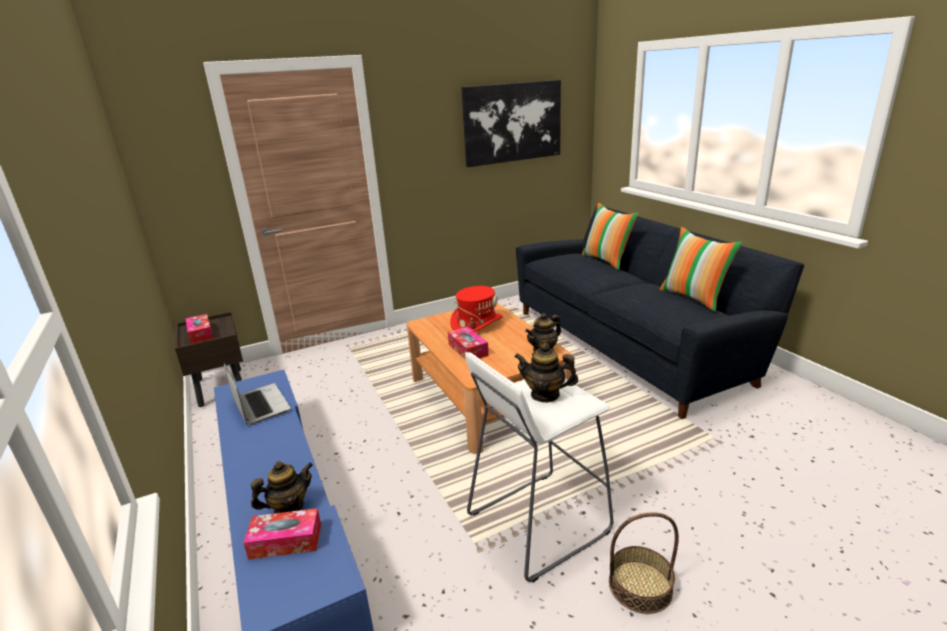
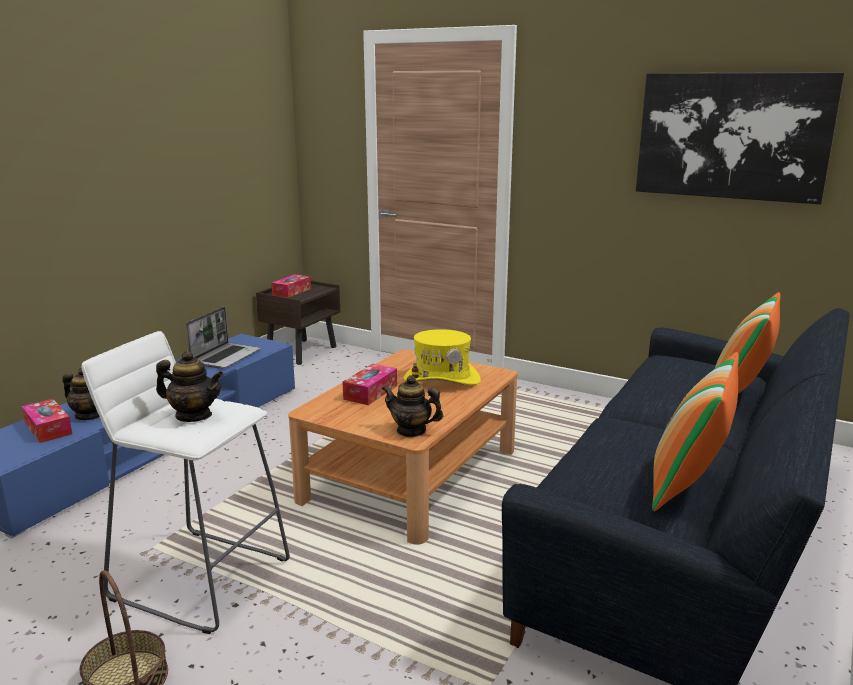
camera: 55 degrees right, 5 degrees down
(476, 323) = (442, 379): red hat -> yellow hat
(545, 394) = (193, 416): teapot -> teapot turned 120 degrees clockwise

